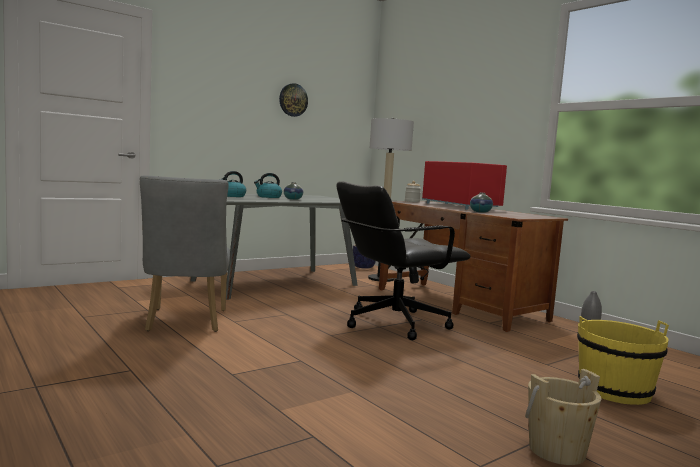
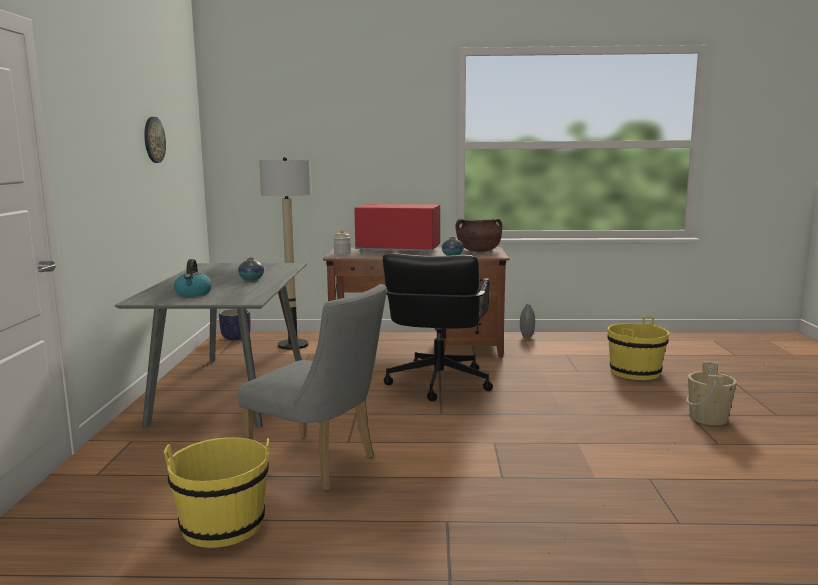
camera: 50 degrees left, 5 degrees up
(76, 320) = (223, 525): none -> yellow bucket
(268, 197) = (215, 283): kettle -> none
(524, 215) = (478, 251): none -> brown cooking pot

